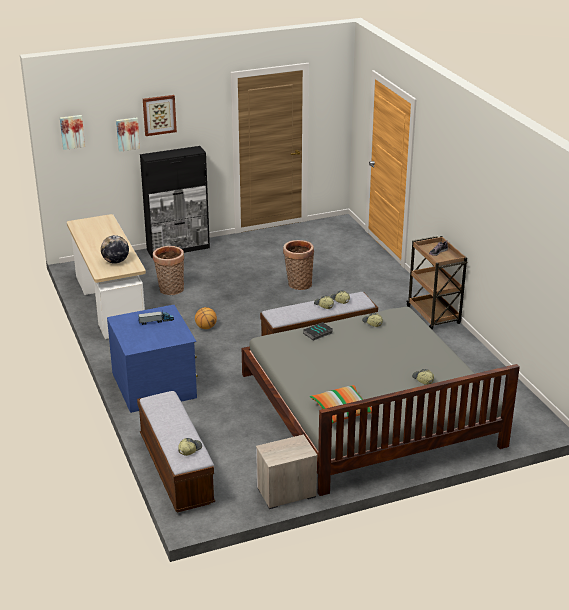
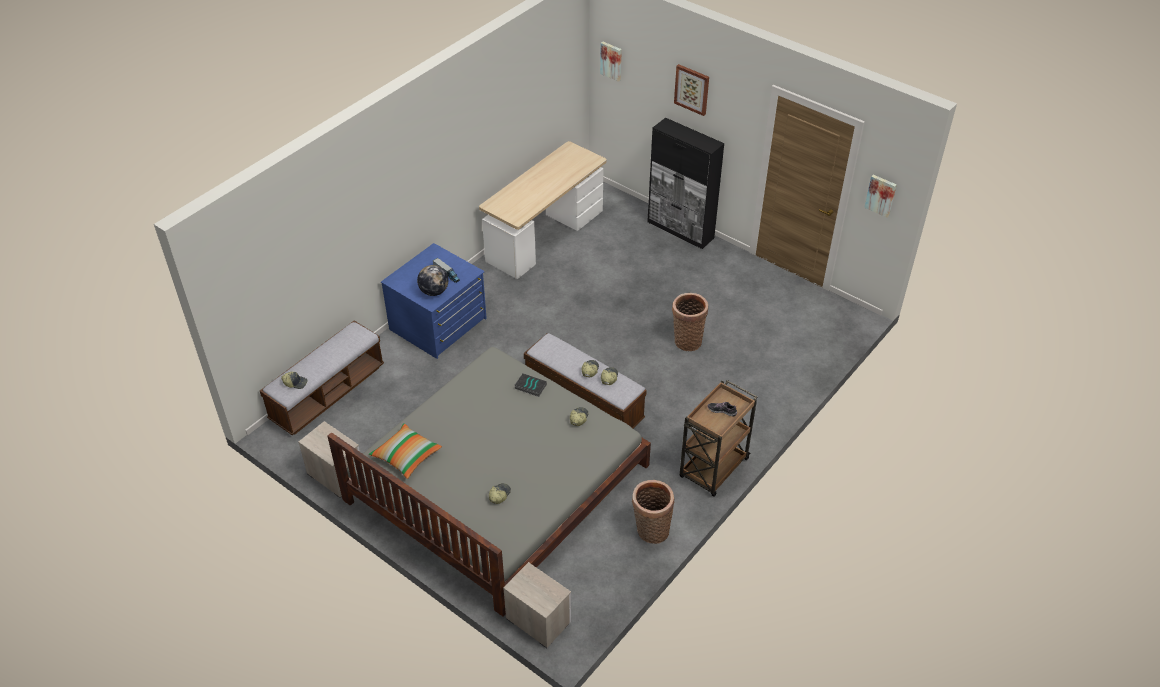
camera: 60 degrees right, 15 degrees up
(115, 261) = (518, 203): globe -> globe (434, 291)
(127, 134) = (660, 91): picture -> picture (881, 195)
(170, 290) = (599, 261): basket -> basket (650, 531)
(206, 327) = (554, 313): basketball -> none
(522, 431) = (537, 620): none -> nightstand

